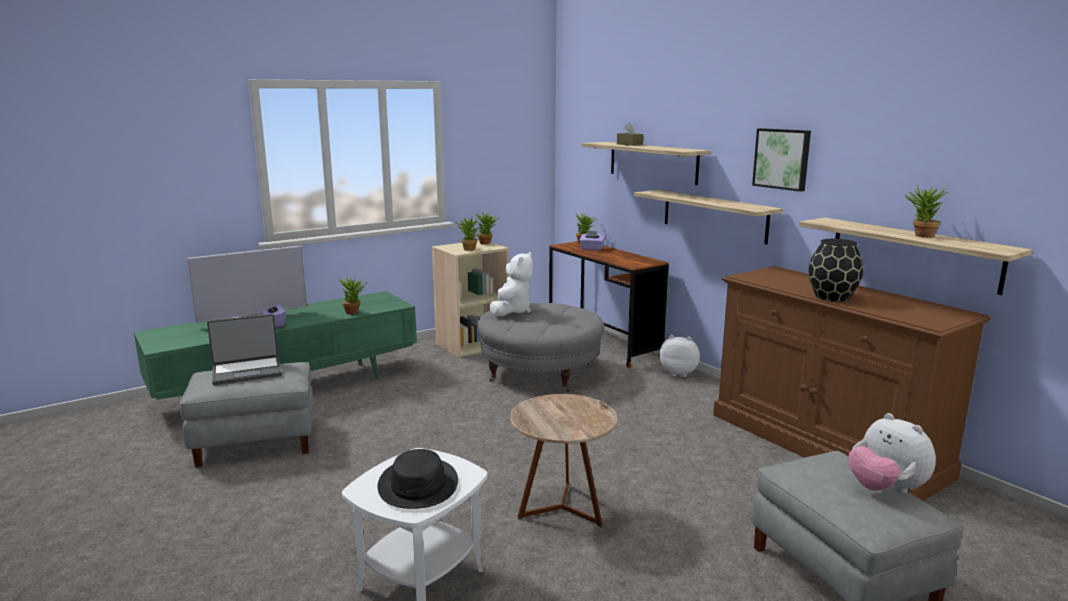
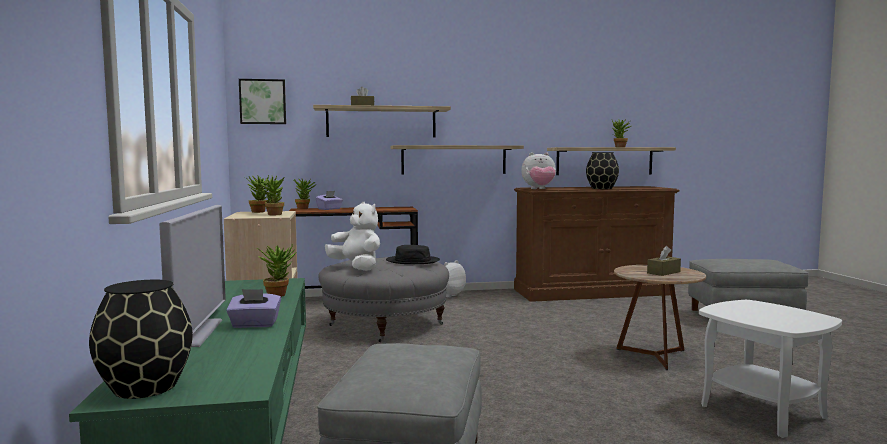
camera: 65 degrees left, 10 degrees down
(162, 333) = (144, 388): none -> black vase
(247, 371) = (391, 364): laptop -> none
(418, 485) = (775, 313): black hat -> black hat (412, 261)
(561, 417) = (663, 272): none -> brown tissue box
(782, 159) = (511, 111): picture -> picture (263, 102)
(885, 489) = (746, 259): plush toy -> plush toy (539, 189)

